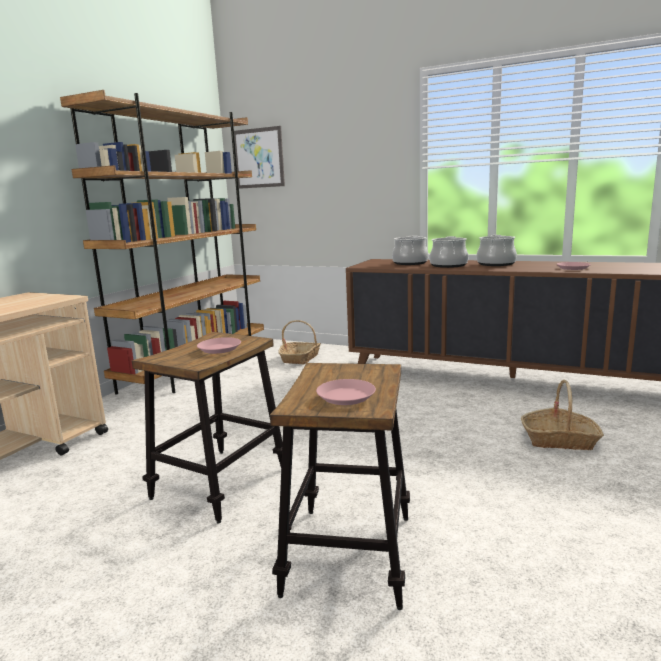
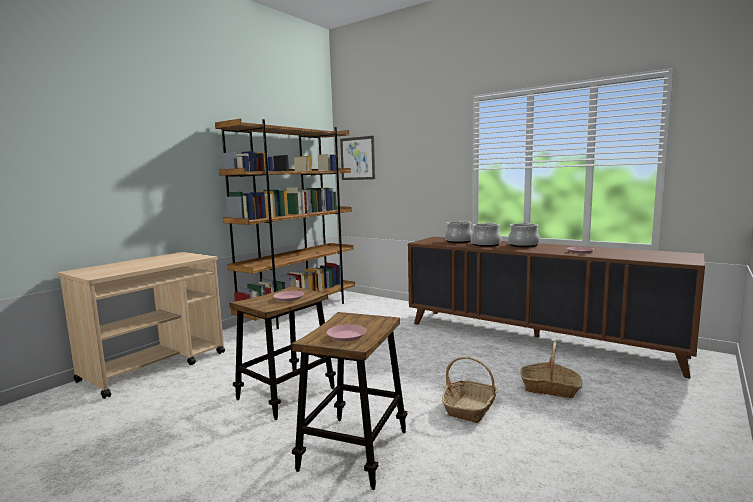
camera: 10 degrees right, 5 degrees down
(300, 358) = (377, 310): basket -> basket (470, 408)

